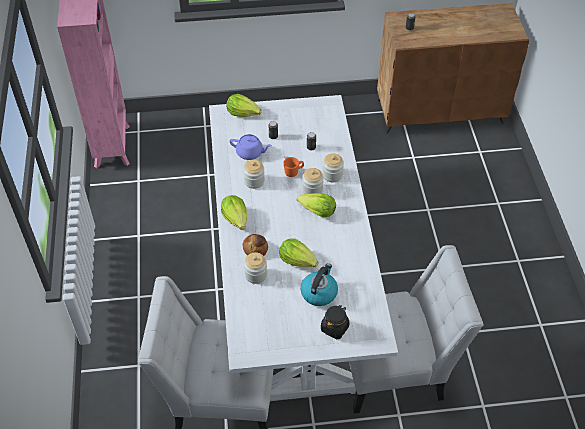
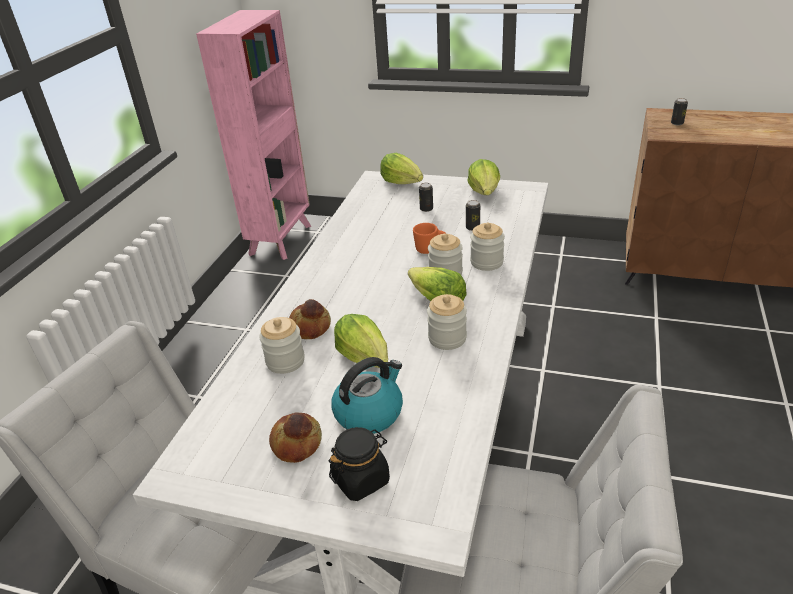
camera: 25 degrees right, 15 degrees down
(236, 218) = (310, 285): lettuce -> lettuce (484, 192)
(250, 153) = (383, 220): purple teapot -> none
(254, 181) = (367, 249): jar -> jar (447, 338)
(293, 319) = (297, 443): none -> bread

